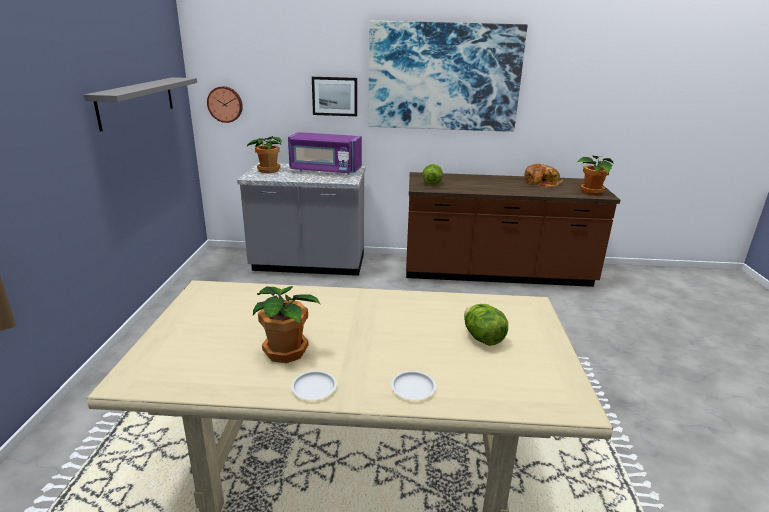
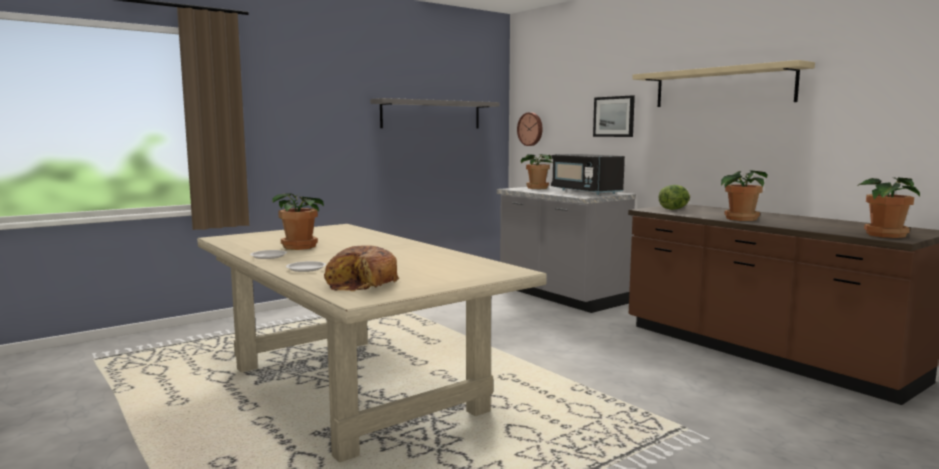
camera: 50 degrees right, 15 degrees down
(325, 170) = (585, 192): purple microwave -> black microwave
(444, 77) = (722, 87): picture -> beige shelf
(482, 338) = (413, 270): lettuce -> none
(497, 189) = (740, 219): none -> potted plant
(541, 182) = (834, 223): bread -> bread (363, 284)

